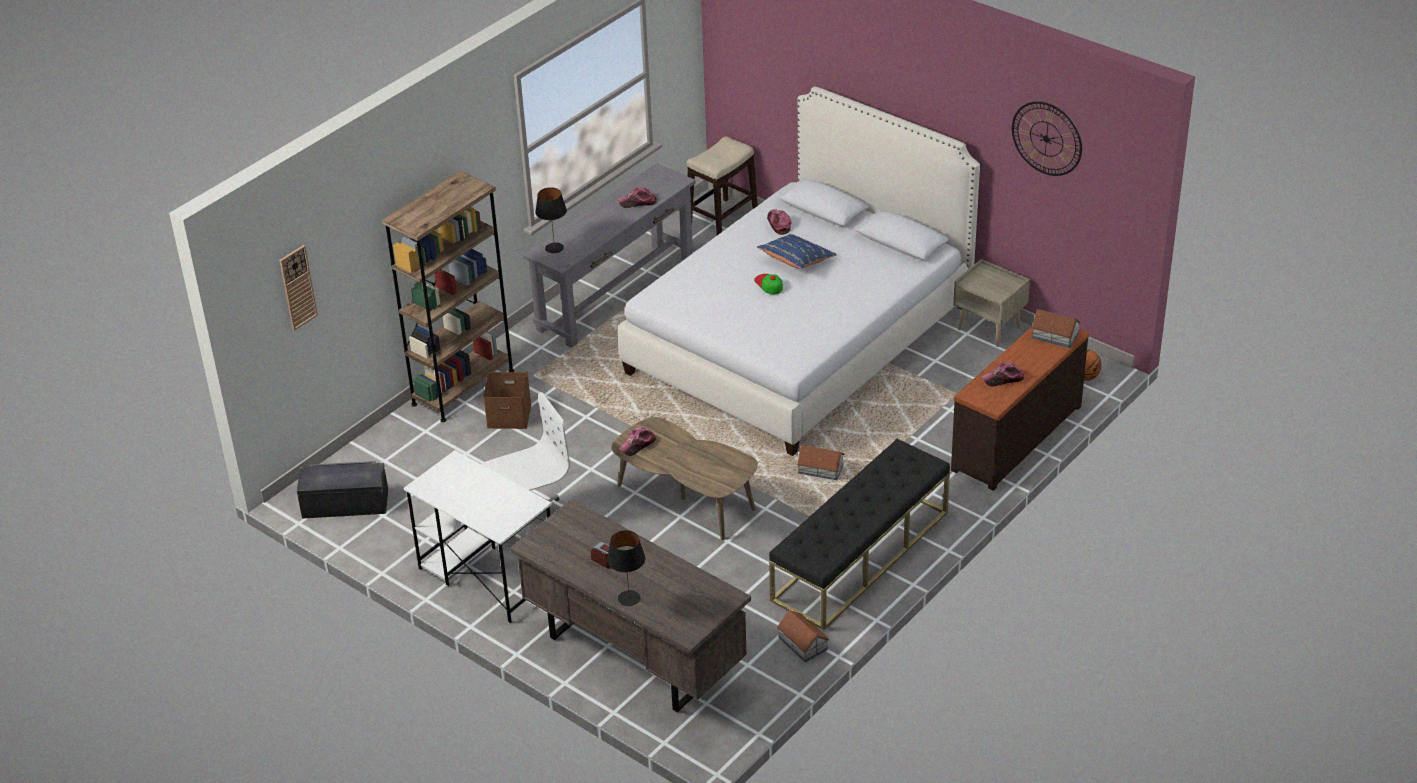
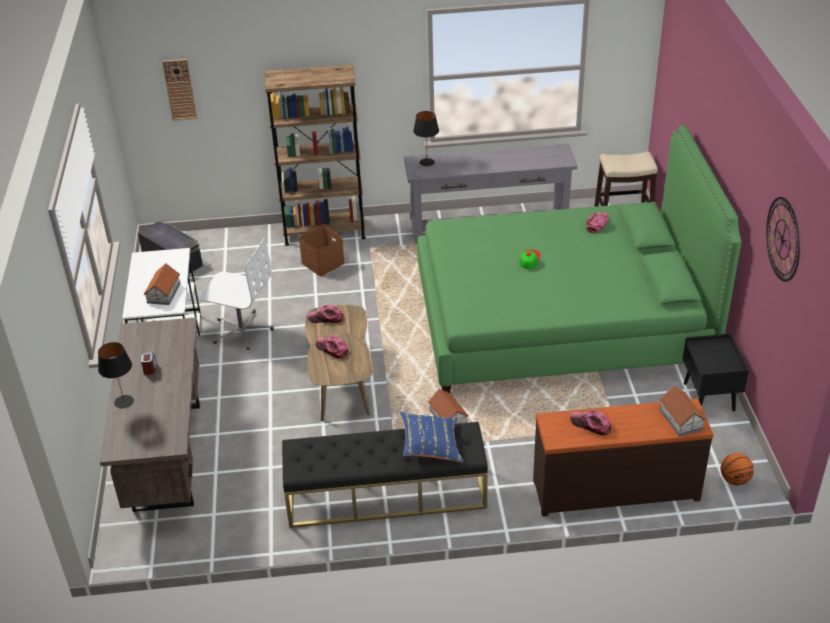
camera: 45 degrees right, 0 degrees up
(638, 202) = (519, 161): cap -> cap (332, 349)
(796, 261) = (571, 255): blue pillow -> blue pillow (431, 446)
(799, 339) = (561, 322): white bed -> green bed
(802, 643) = (265, 526): toy house -> toy house (164, 292)
(990, 328) = (709, 397): beige nightstand -> black nightstand

